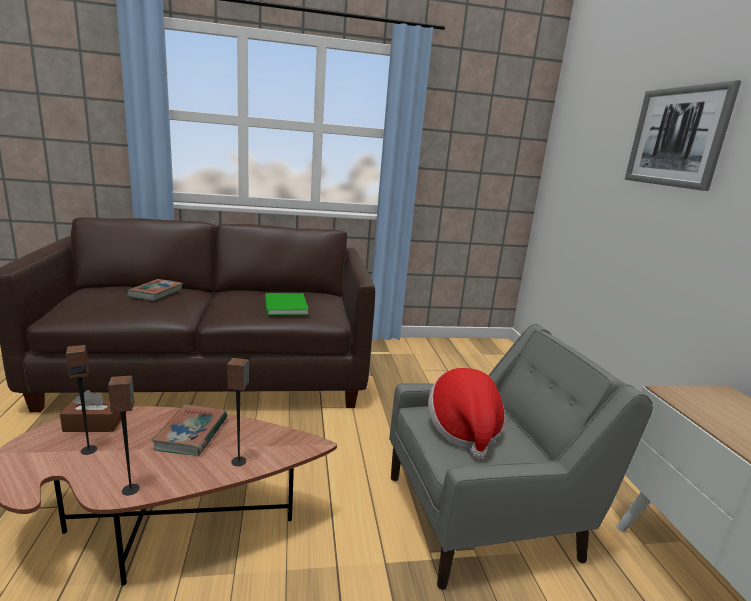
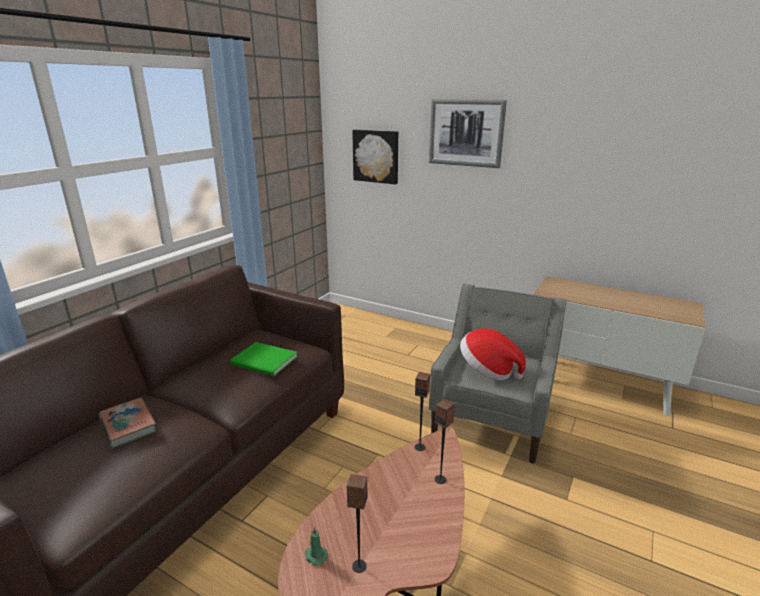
camera: 50 degrees left, 5 degrees up
(93, 424) = (315, 556): brown tissue box -> green candle
(131, 489) = (437, 548): speaker -> speaker (420, 447)
(191, 434) = (383, 494): book -> none
(581, 170) = (376, 156): none -> picture

